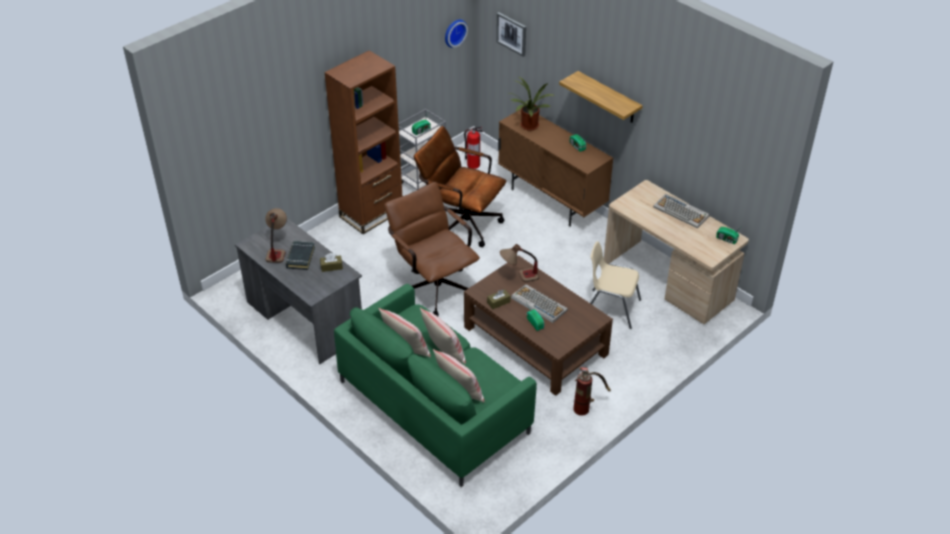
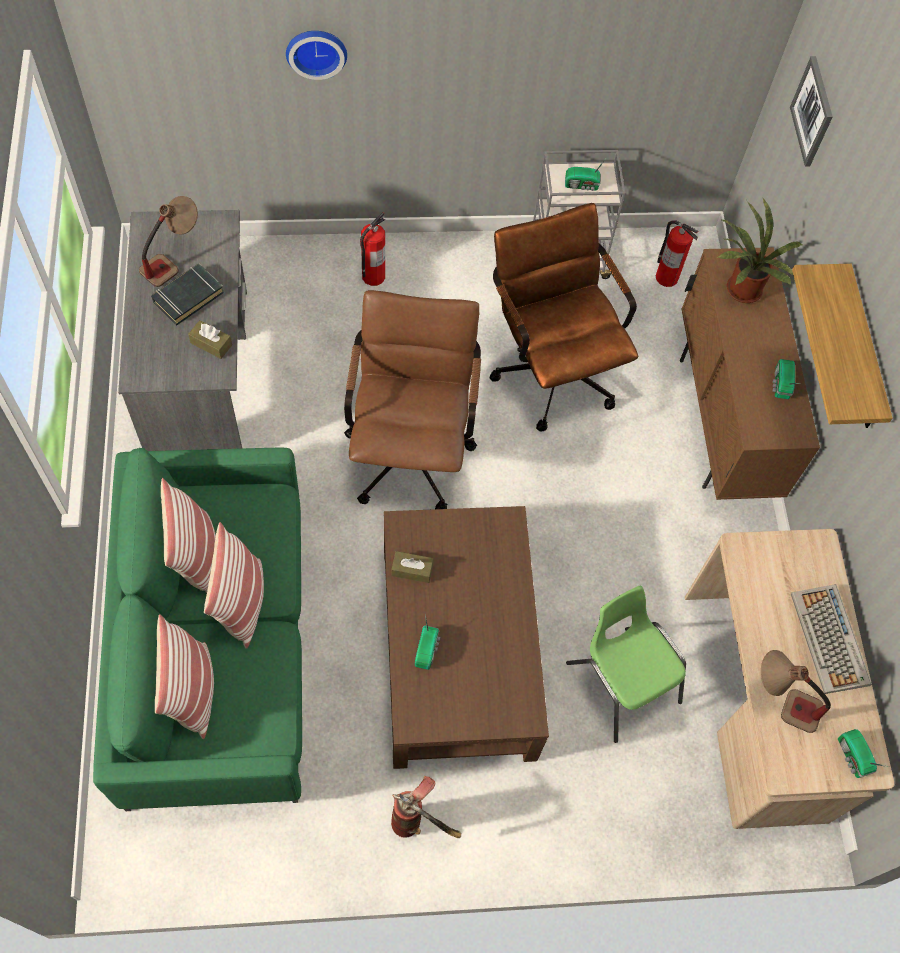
camera: 35 degrees right, 20 degrees up
(343, 237) = (373, 276): none -> fire extinguisher
(371, 213) = (445, 264): brown bookcase -> none
(454, 32) = (732, 46): wall clock -> wall clock (316, 50)
(518, 277) = (484, 548): table lamp -> table lamp (780, 702)
(538, 304) = (465, 619): keyboard -> none
(610, 308) = (621, 681): beige chair -> green chair

